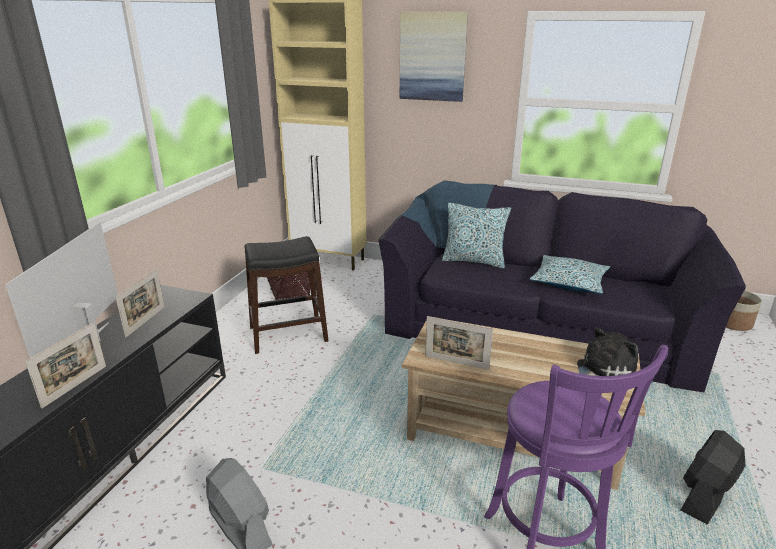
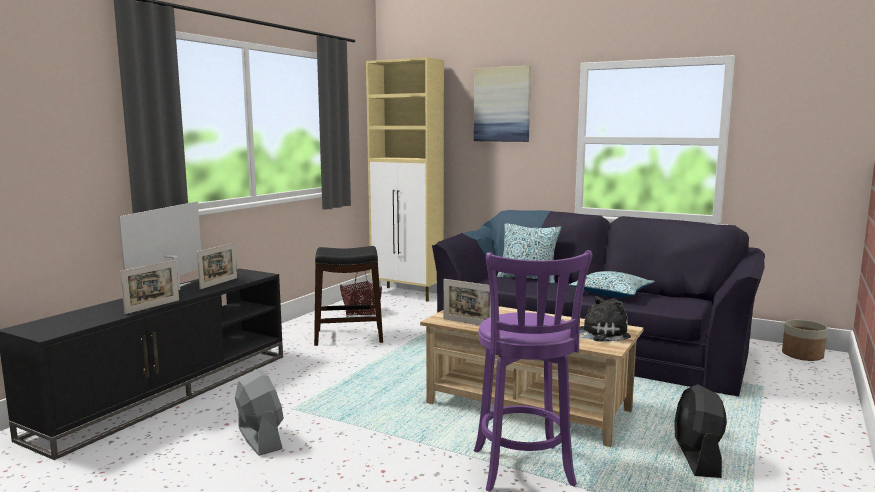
camera: 10 degrees right, 15 degrees down
(704, 496) = (697, 458): black fan -> black fan turned 45 degrees counterclockwise

